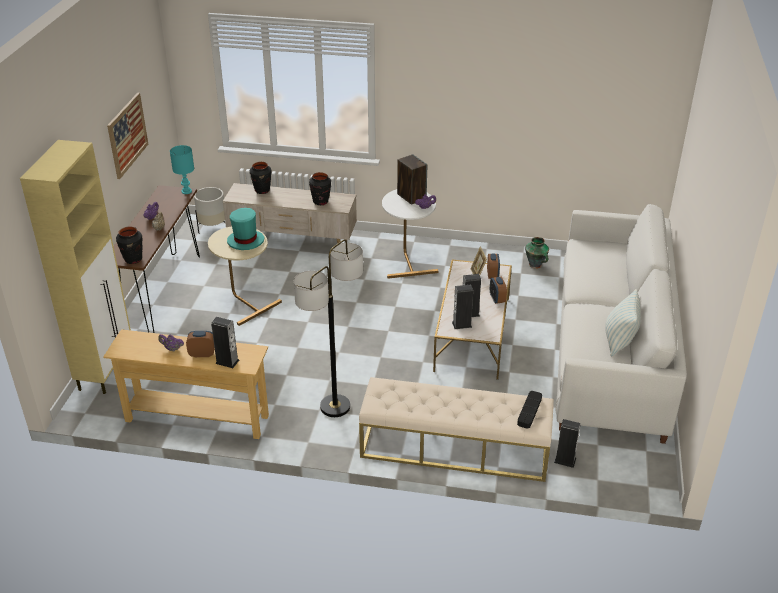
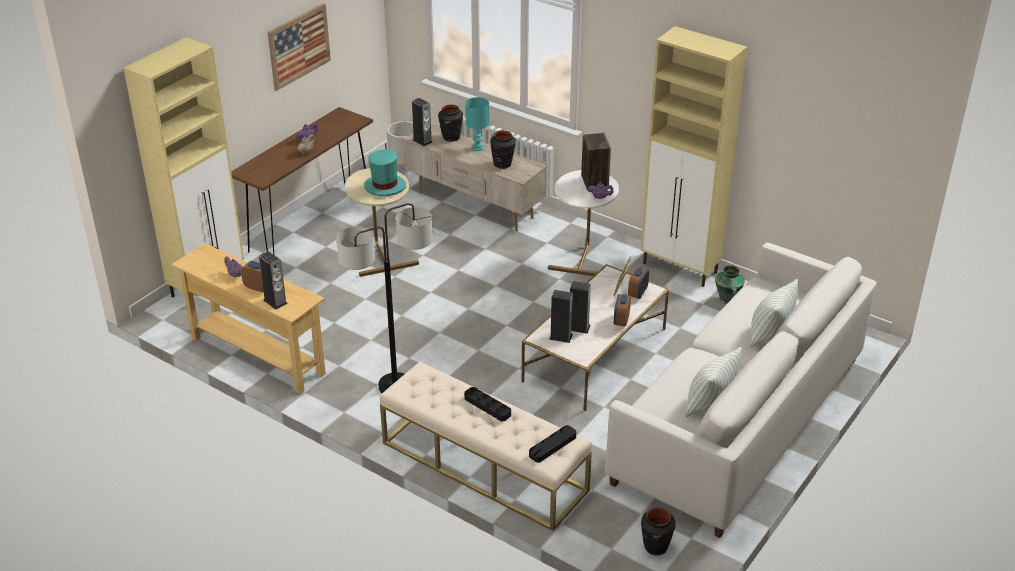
camera: 25 degrees right, 0 degrees up
(133, 259) = (259, 177): black vase -> black vase (655, 547)
(187, 191) = (361, 120): turquoise table lamp -> turquoise table lamp (478, 148)
(455, 396) = (487, 406): none -> black tray
(485, 251) = (680, 268): none -> beige cabinet
(565, 460) = (591, 517): speaker -> speaker (422, 141)
(617, 277) = (769, 334): none -> pillow

